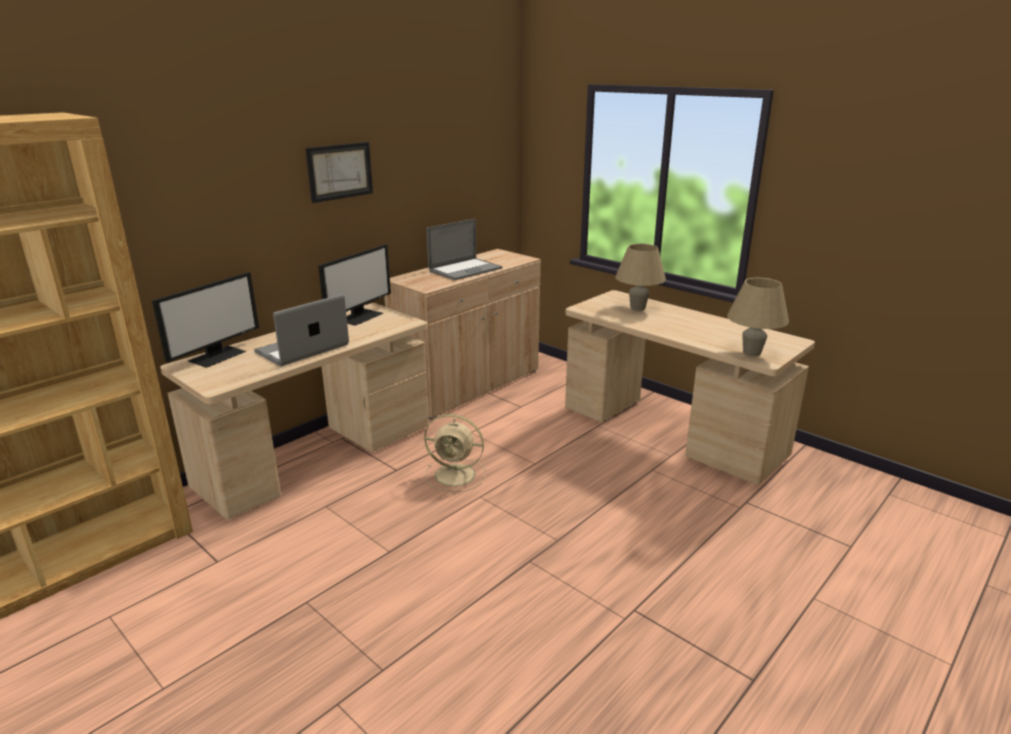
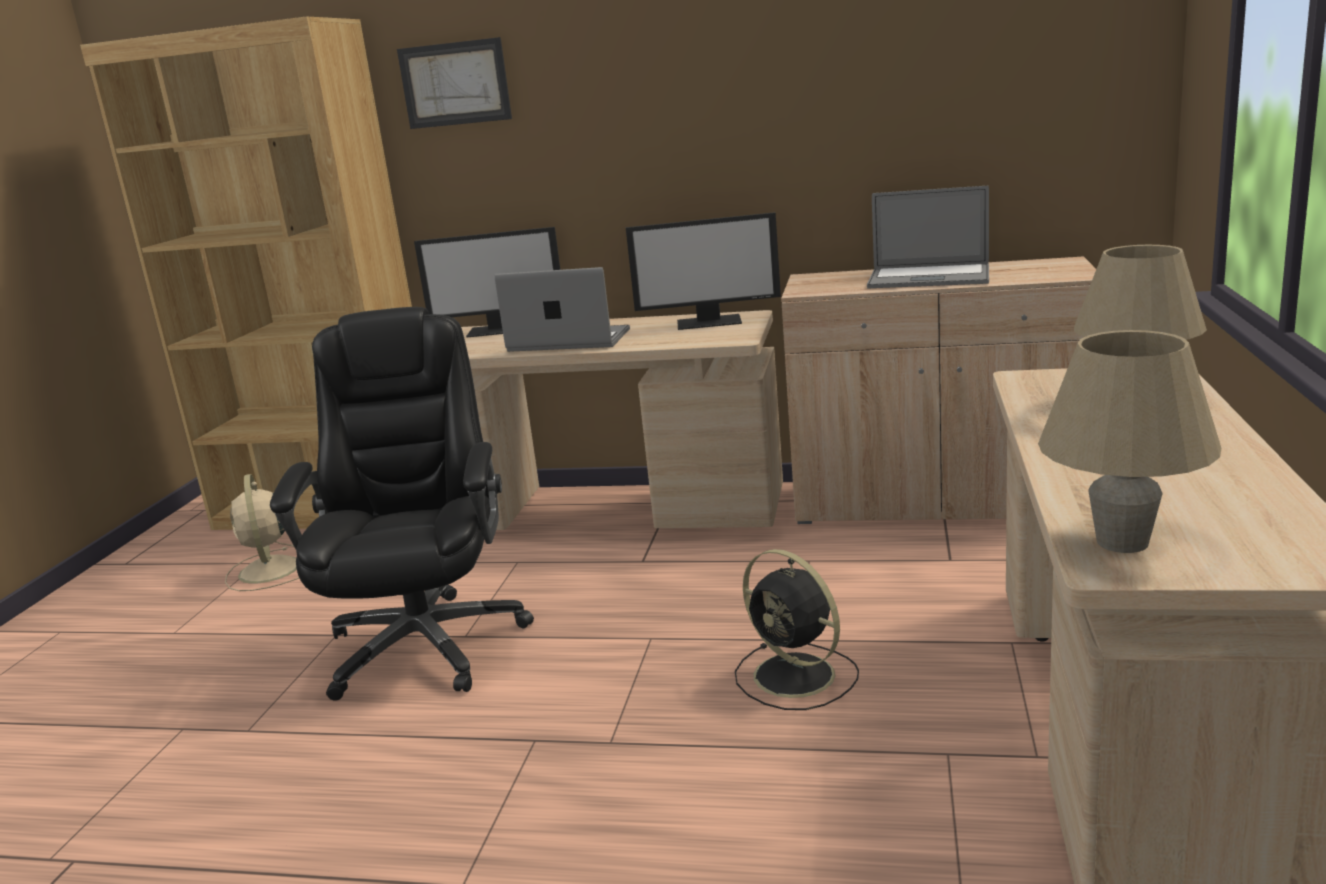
camera: 60 degrees right, 5 degrees down
(340, 171) = (718, 91): picture -> picture (455, 84)
(376, 568) = (426, 643): none -> black office chair
(457, 475) = (682, 600): beige fan -> beige fan (270, 571)
(564, 475) = (797, 677): none -> black fan

